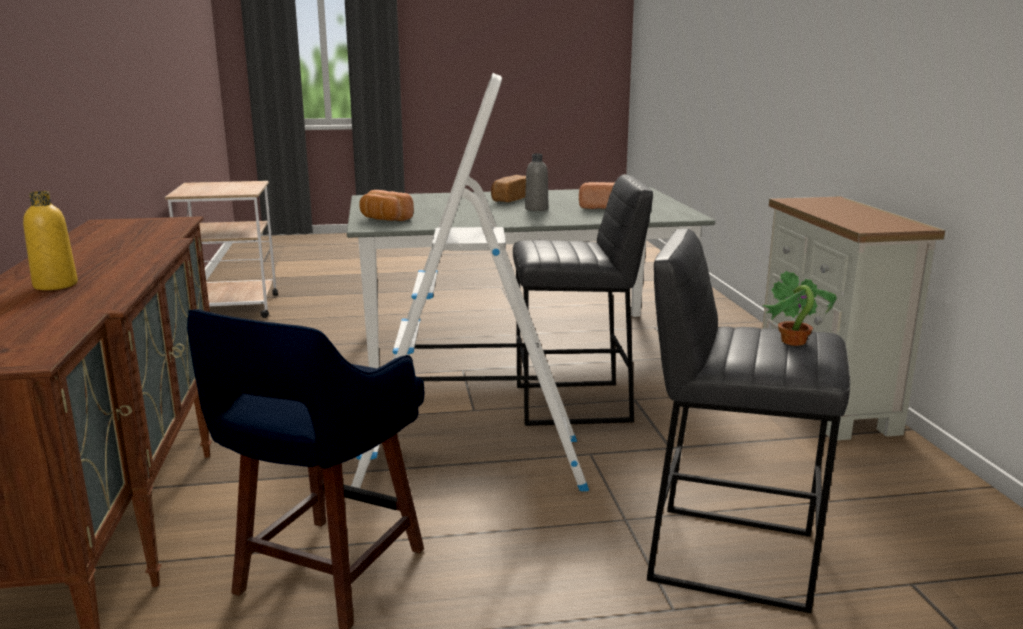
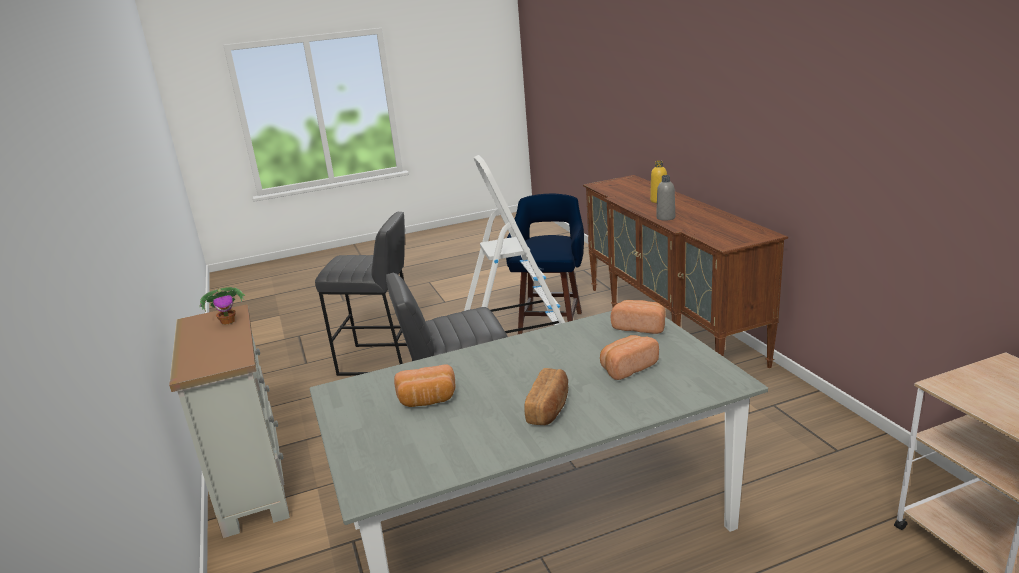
camera: 170 degrees right, 5 degrees up
(432, 206) = (627, 367): none -> bread
(536, 209) = (504, 380): grey bottle -> grey bottle (665, 218)
(793, 342) = (345, 262): potted plant -> potted plant (228, 321)

